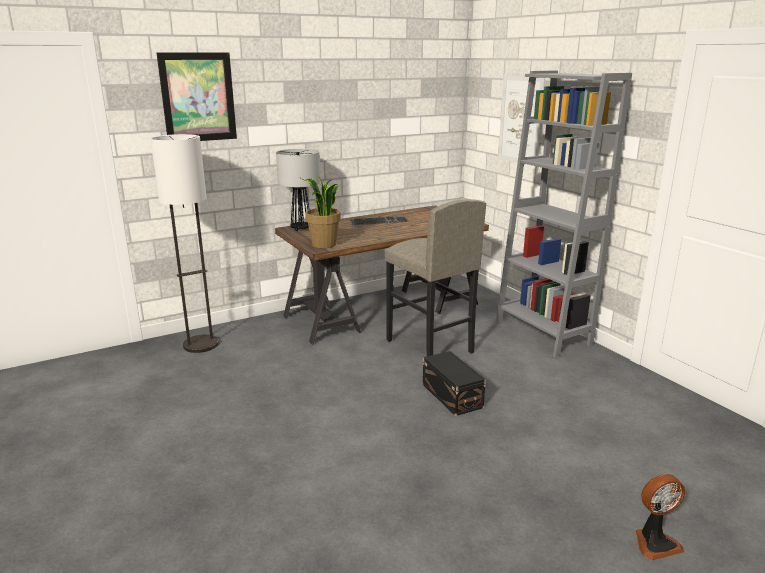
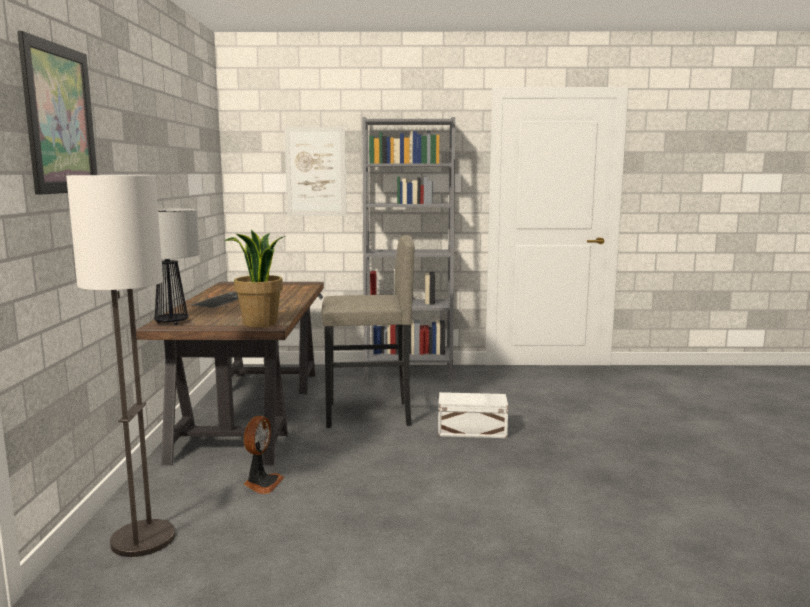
camera: 60 degrees left, 10 degrees down
(451, 396) = (473, 431): black storage box -> white storage box
(654, 542) = (706, 427): fan -> fan (262, 483)

